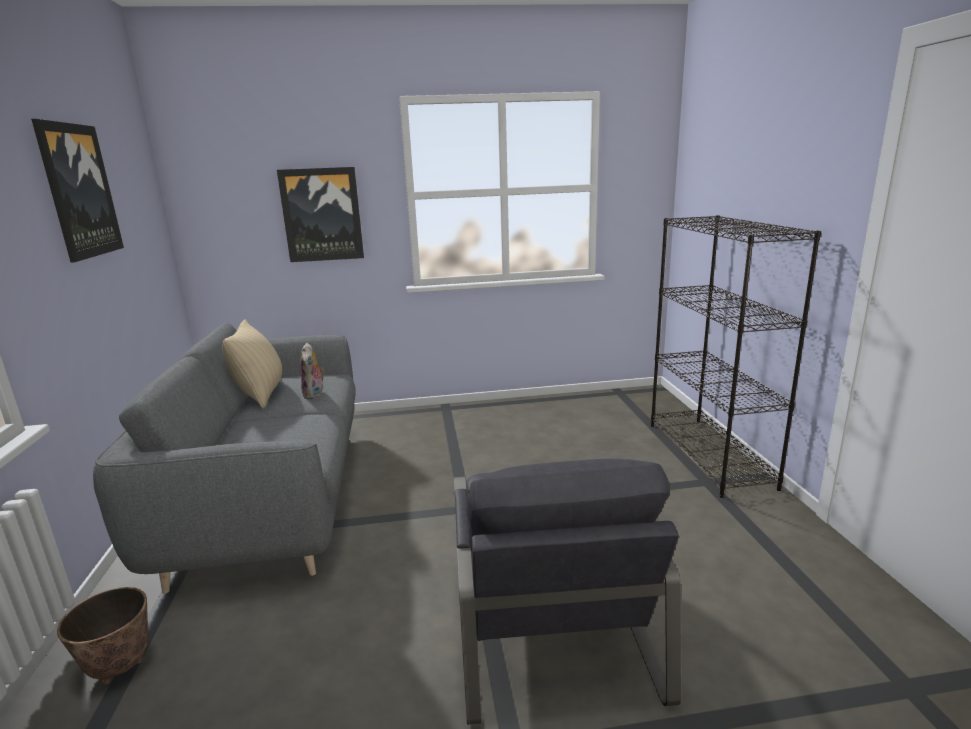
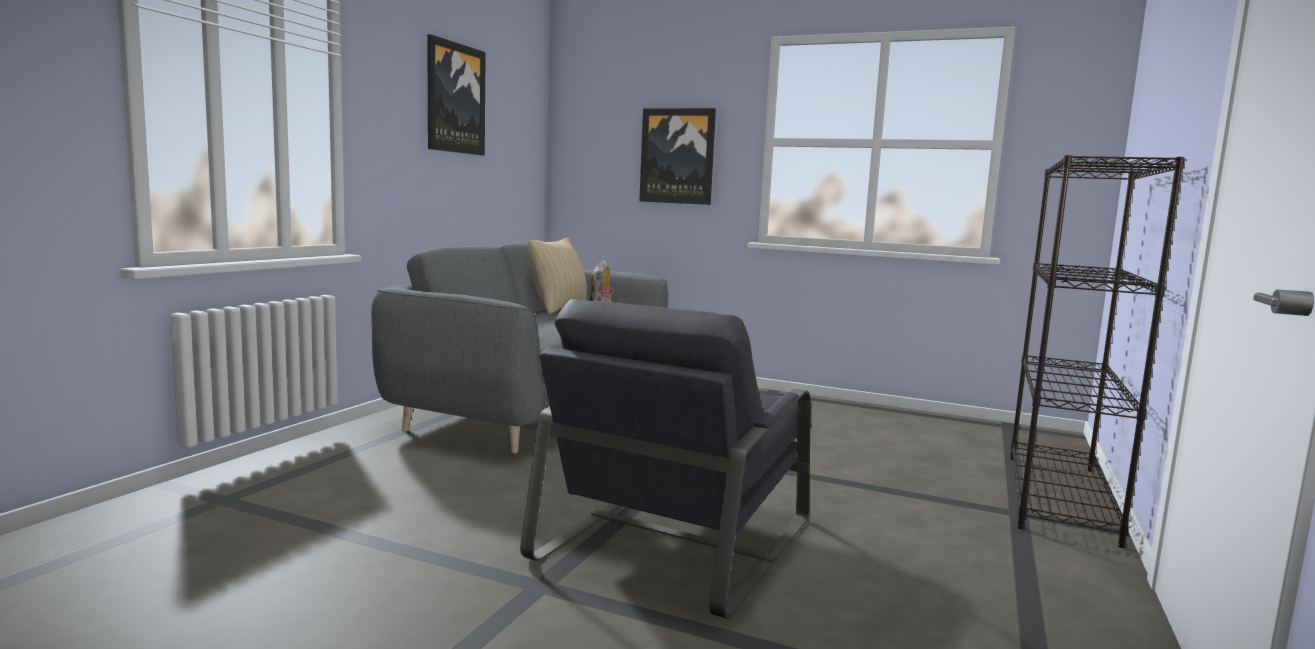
camera: 30 degrees right, 10 degrees down
(120, 667) = (337, 454): planter -> none

